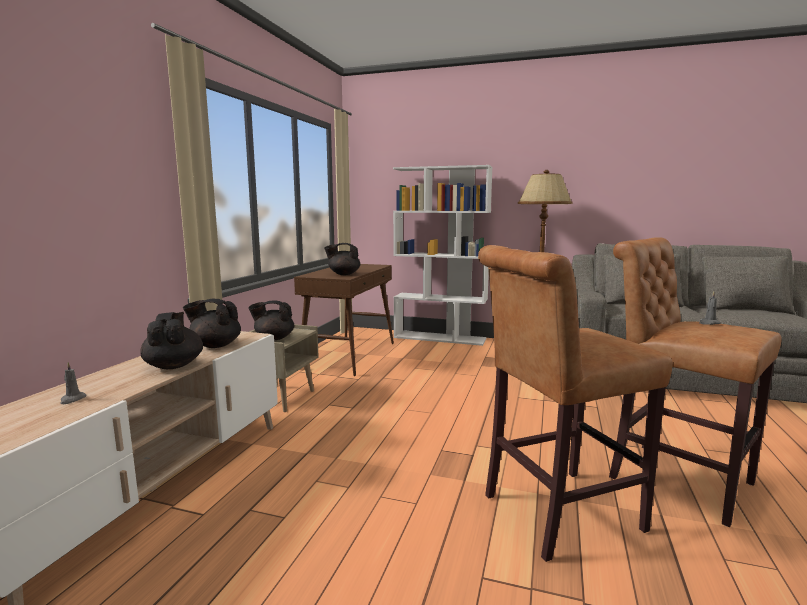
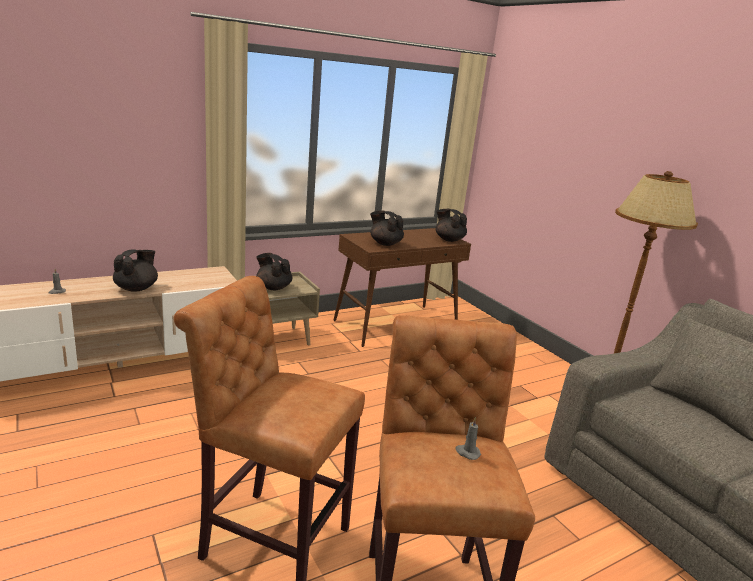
camera: 40 degrees right, 10 degrees up
(215, 345) = (189, 281): black teapot -> black teapot (449, 239)
(440, 338) = (517, 343): white bookcase -> none

